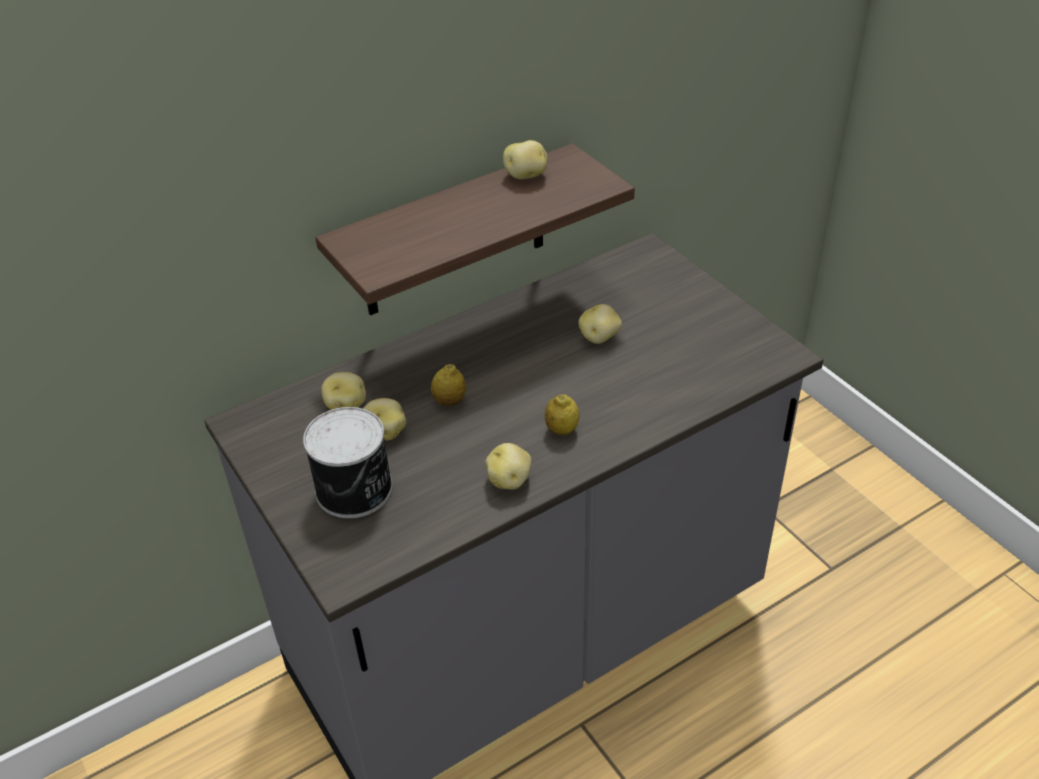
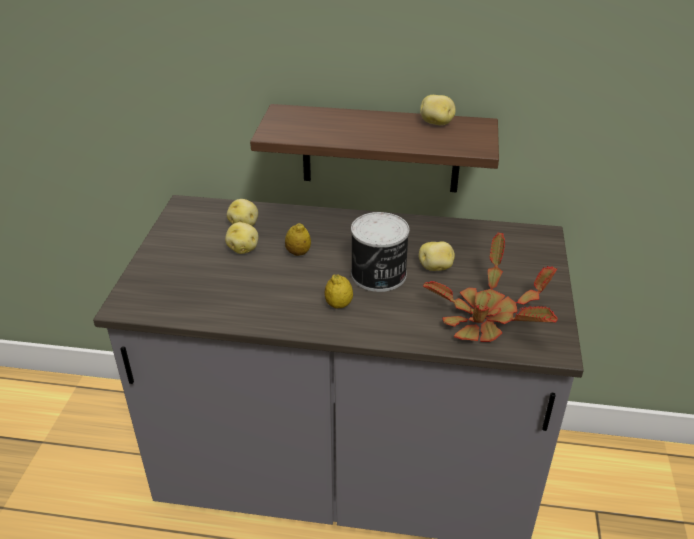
camera: 40 degrees right, 5 degrees down
(356, 490) = (189, 268): can -> can (379, 275)
(509, 480) = (271, 313): potato -> none
(701, 359) = (486, 317): none -> potted plant

